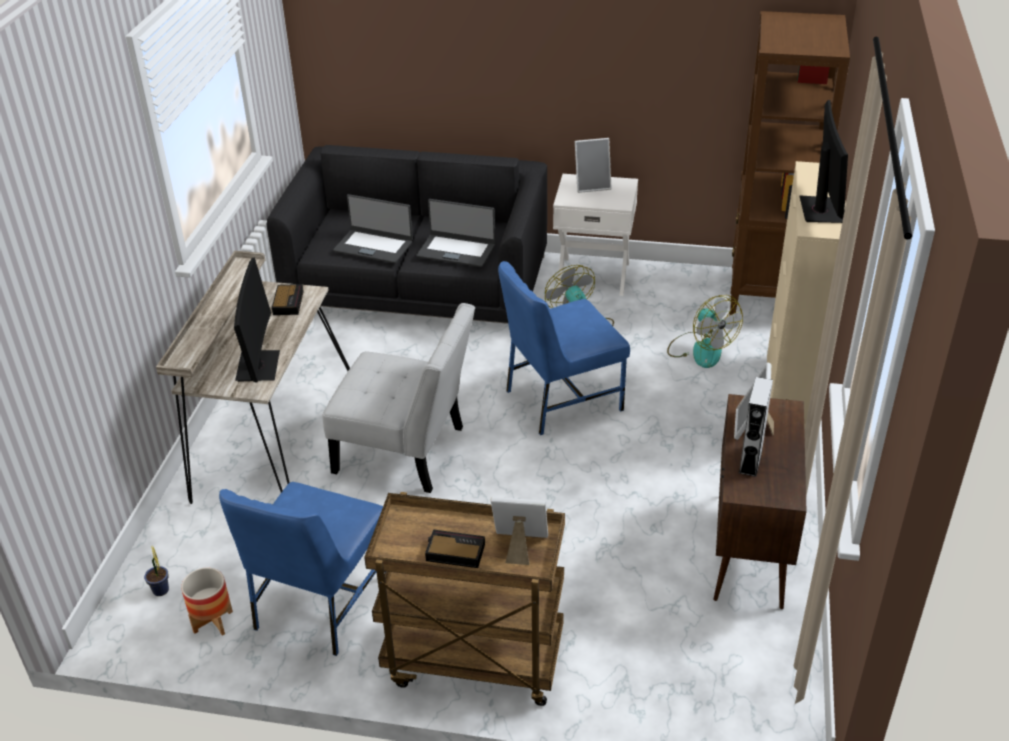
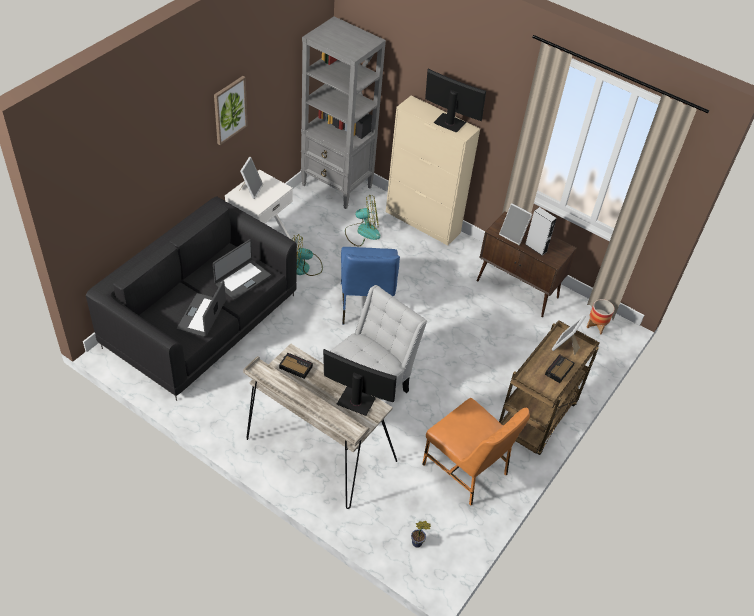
camera: 70 degrees left, 10 degrees up
(213, 621) = (455, 523): planter -> planter (596, 326)
(319, 603) = (466, 469): blue chair -> orange chair
(374, 246) = (202, 315): laptop -> laptop turned 150 degrees clockwise
(593, 47) = (229, 110): none -> picture
(765, 298) = (337, 186): brown bookcase -> grey bookcase

